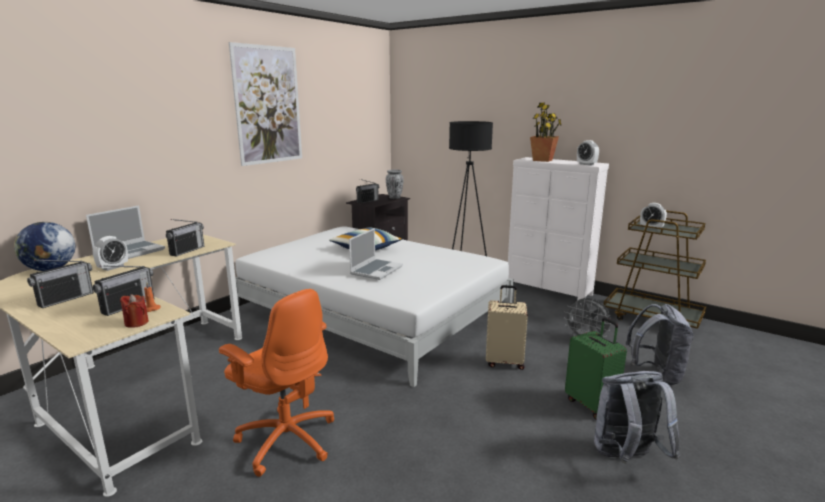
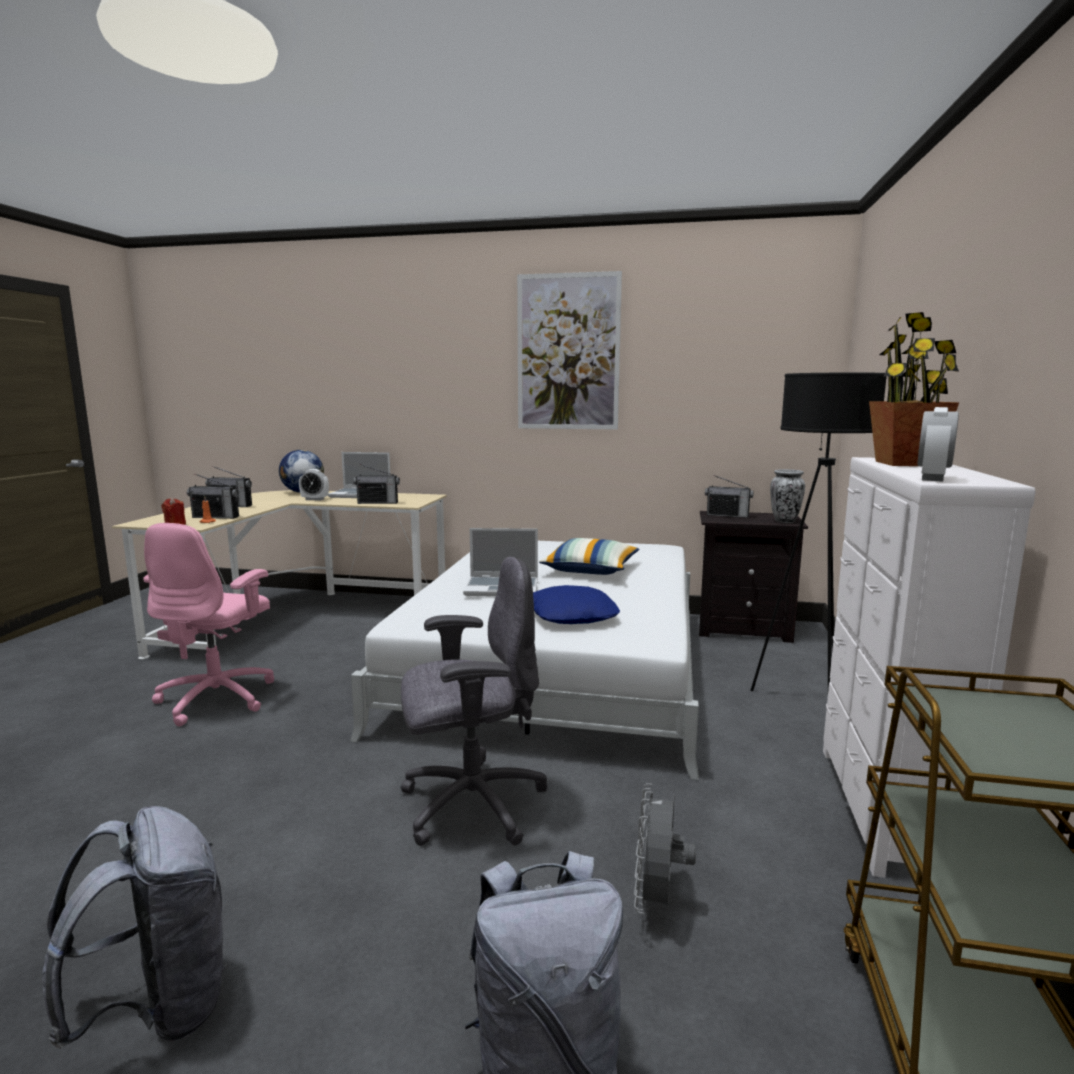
camera: 65 degrees right, 5 degrees down
(286, 439) = (218, 698): orange office chair -> pink office chair
(437, 266) = (572, 615): none -> blue pillow
(504, 362) = (470, 804): beige suitcase -> grey office chair
(592, 405) = (348, 937): green suitcase -> none
(651, 228) = (969, 714): alarm clock -> none

